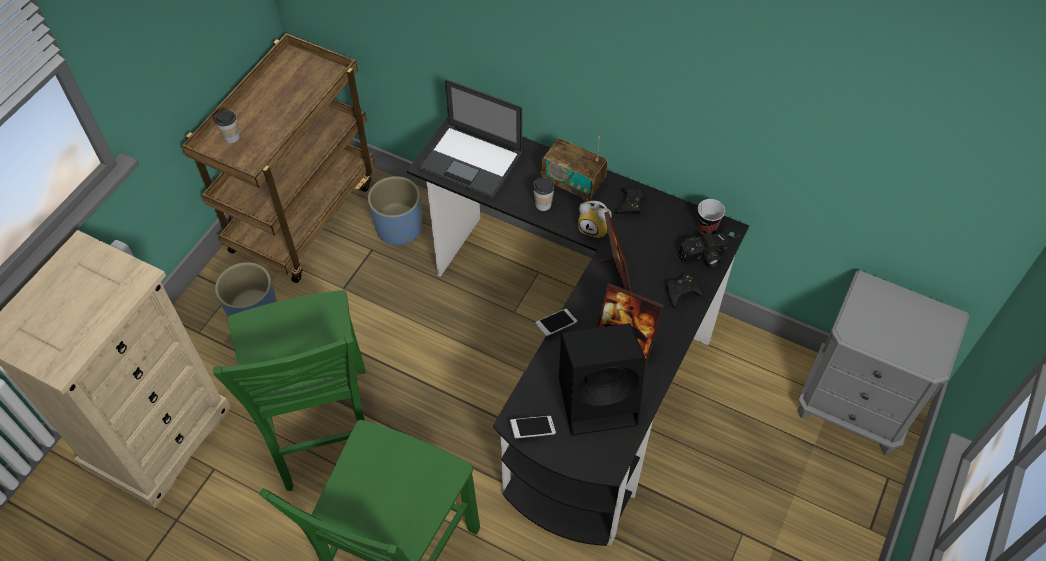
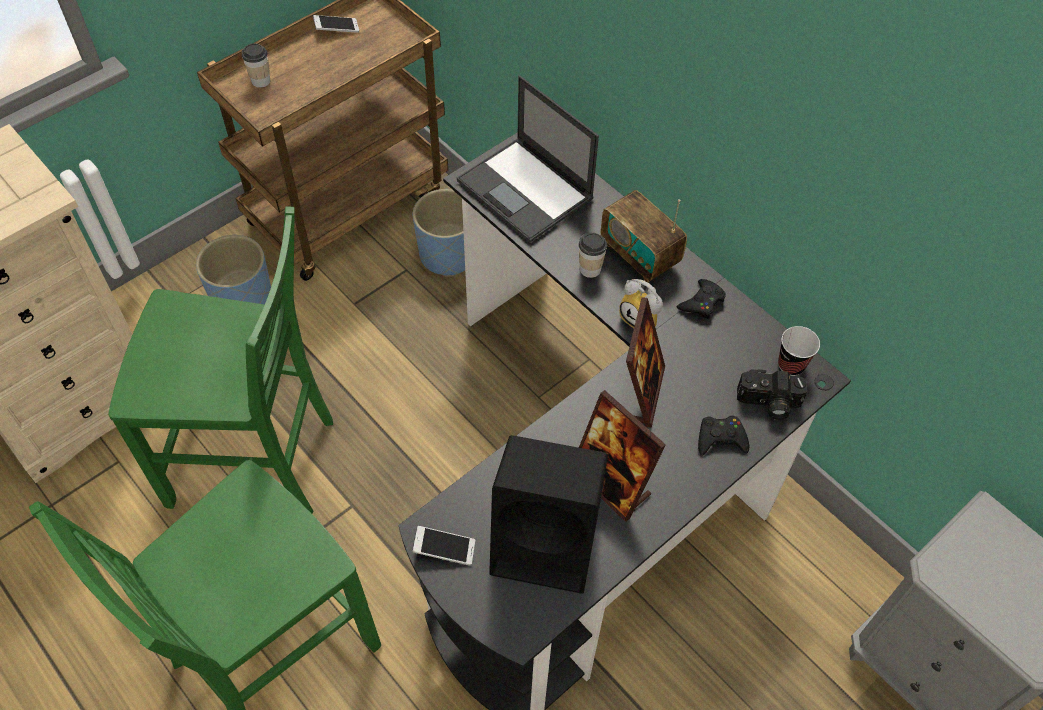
camera: 20 degrees right, 0 degrees up
(323, 431) = (256, 461): green chair -> green chair turned 90 degrees counterclockwise
(556, 325) = (536, 426): phone -> phone (337, 29)

